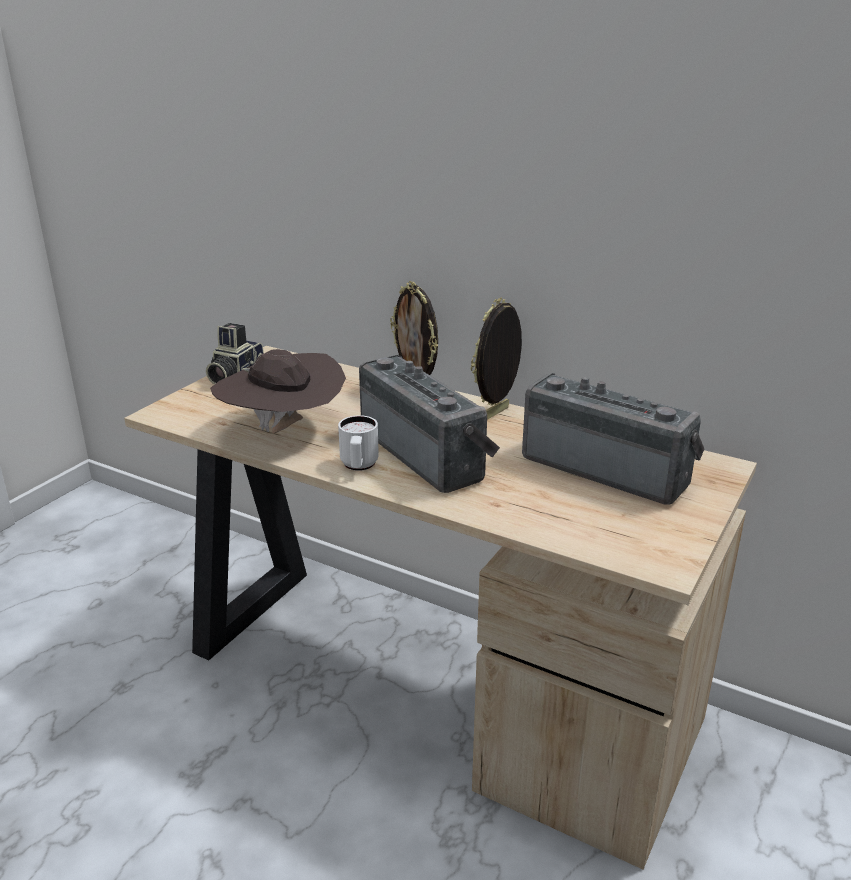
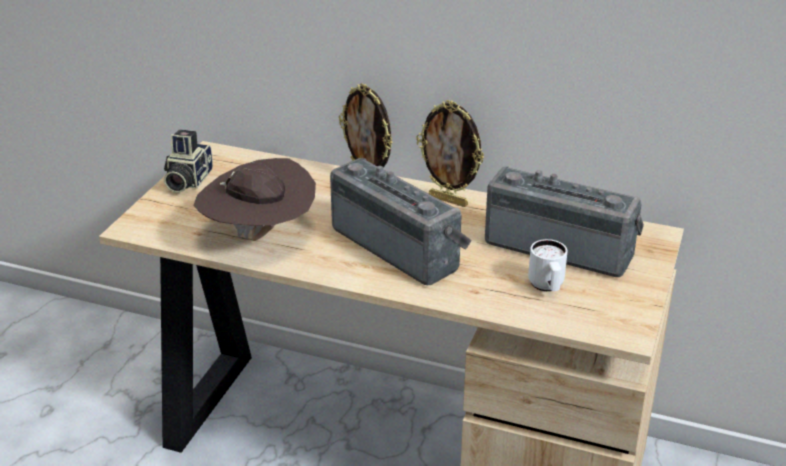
camera: 10 degrees left, 5 degrees up
(359, 467) = (343, 267): white mug -> white mug (547, 287)
(496, 414) = (449, 200): picture frame -> picture frame turned 90 degrees counterclockwise

